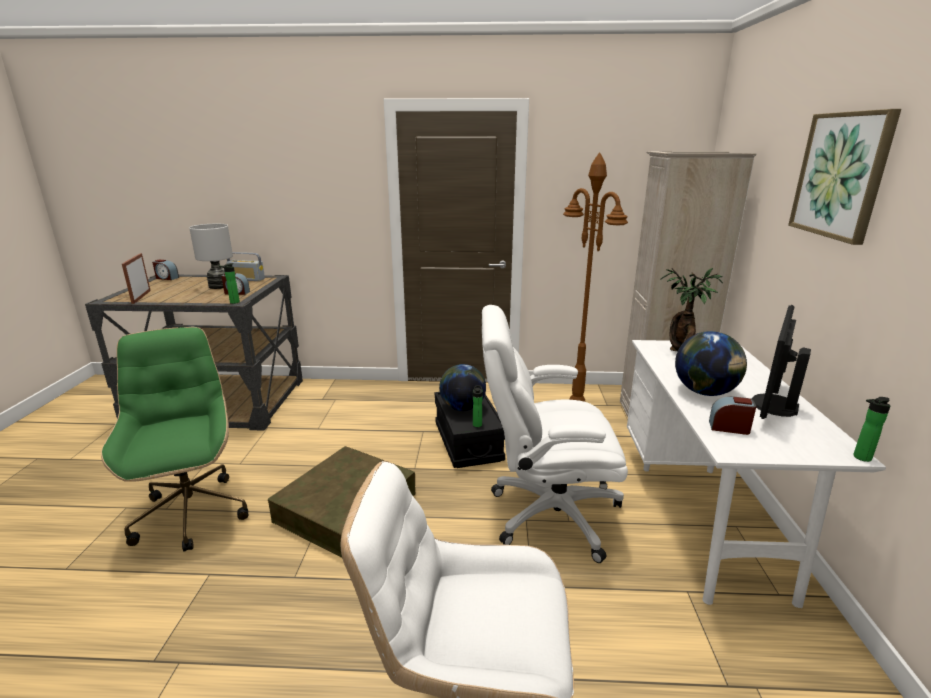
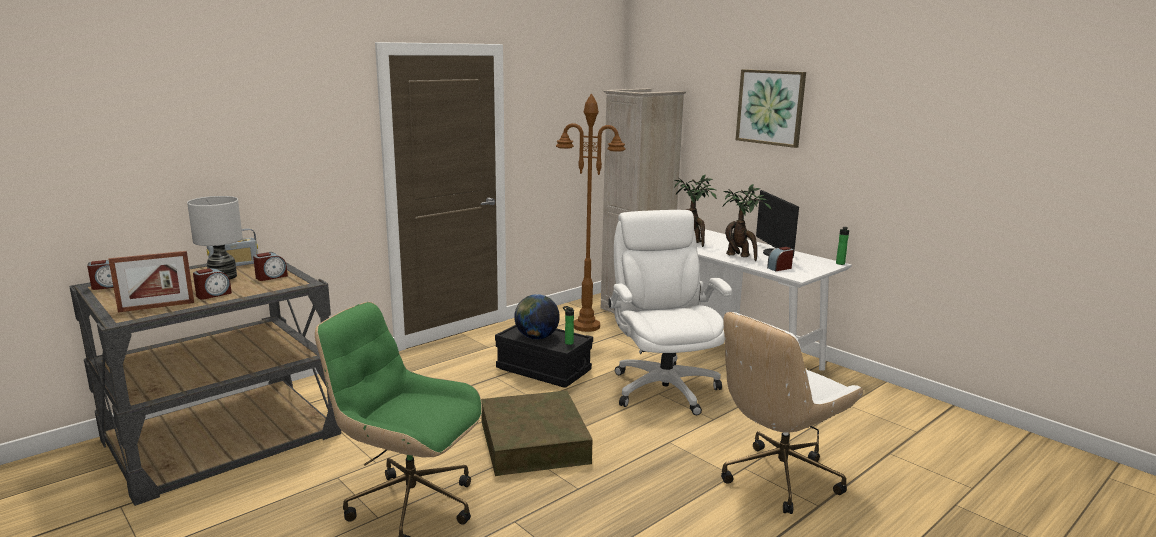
camera: 45 degrees left, 5 degrees down
(141, 297) = (157, 307): picture frame -> picture frame turned 60 degrees counterclockwise
(181, 297) = (213, 294): none -> alarm clock
(233, 302) = (304, 283): bottle -> none
(545, 513) = (662, 386): white office chair -> white office chair turned 120 degrees clockwise
(705, 392) = (740, 256): globe -> potted plant

